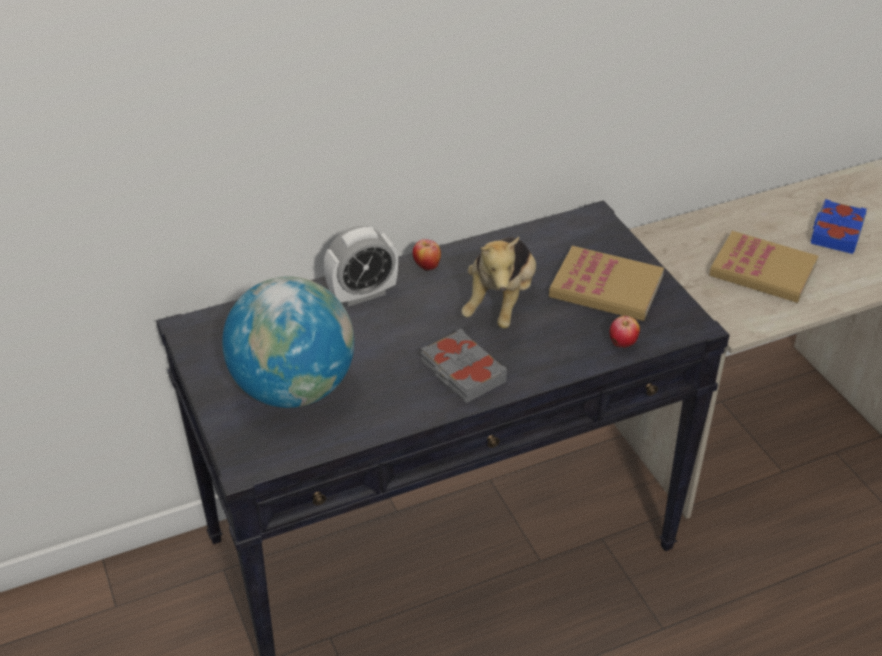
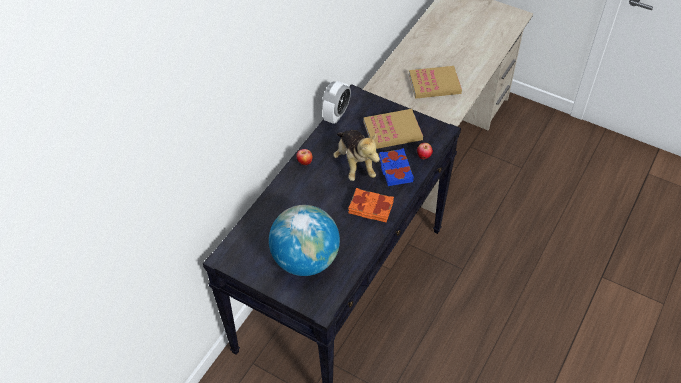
camera: 35 degrees left, 10 degrees up
(362, 294) = (289, 194): alarm clock -> alarm clock (336, 115)
(462, 372) = (370, 208): grey book -> orange book
(836, 232) = (448, 48): blue book -> blue book (395, 170)

